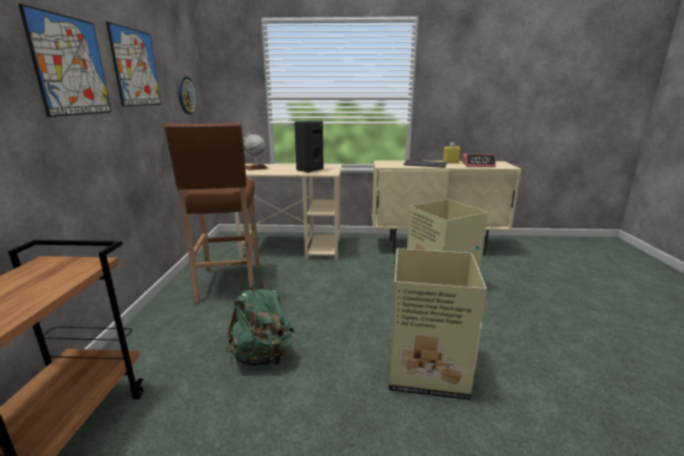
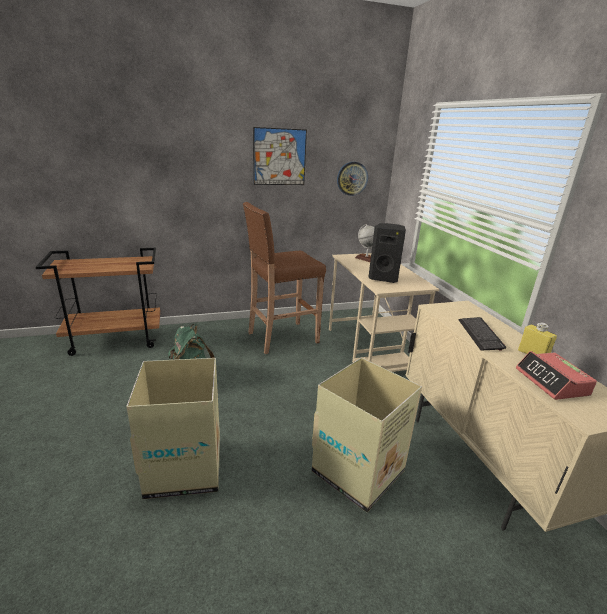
camera: 70 degrees right, 5 degrees up
(70, 66) = (210, 159): picture -> none

